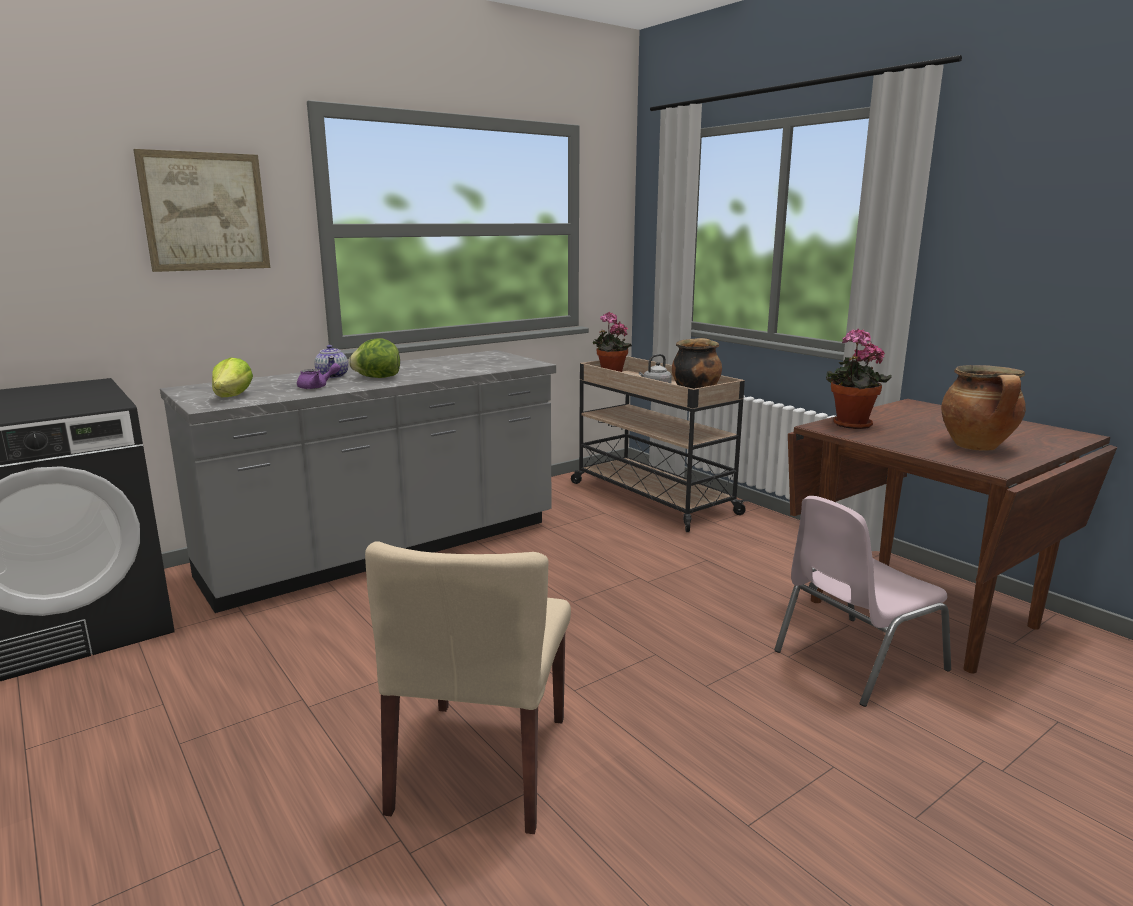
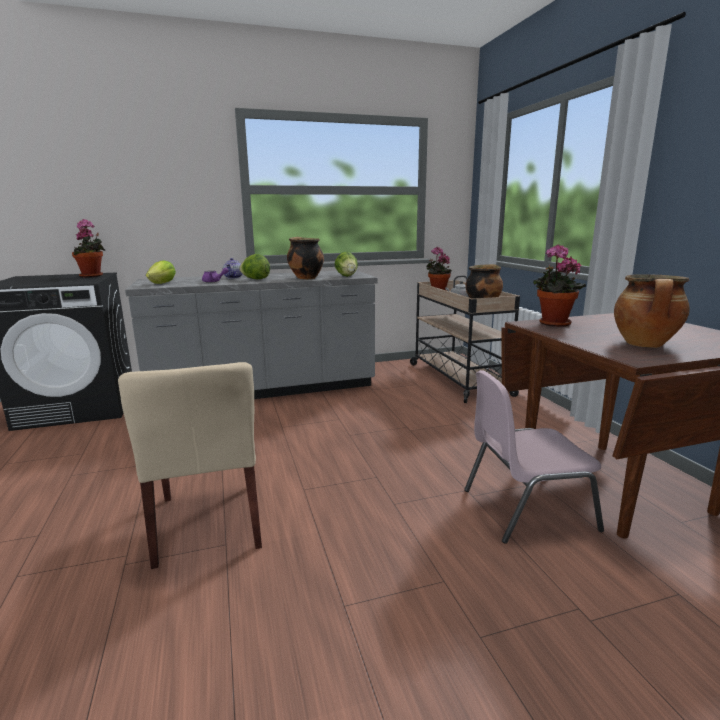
camera: 20 degrees right, 0 degrees up
(87, 390) = (93, 276): none -> potted plant
(205, 212) = (171, 177): picture -> none
(453, 371) = (305, 278): none -> cooking pot
(481, 764) = (209, 522): beige chair -> beige chair turned 45 degrees counterclockwise
(509, 364) = (347, 276): none -> lettuce

